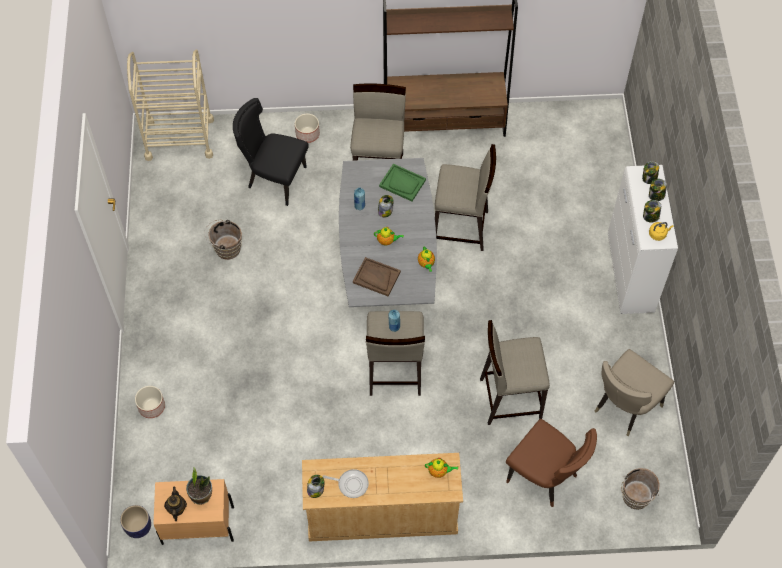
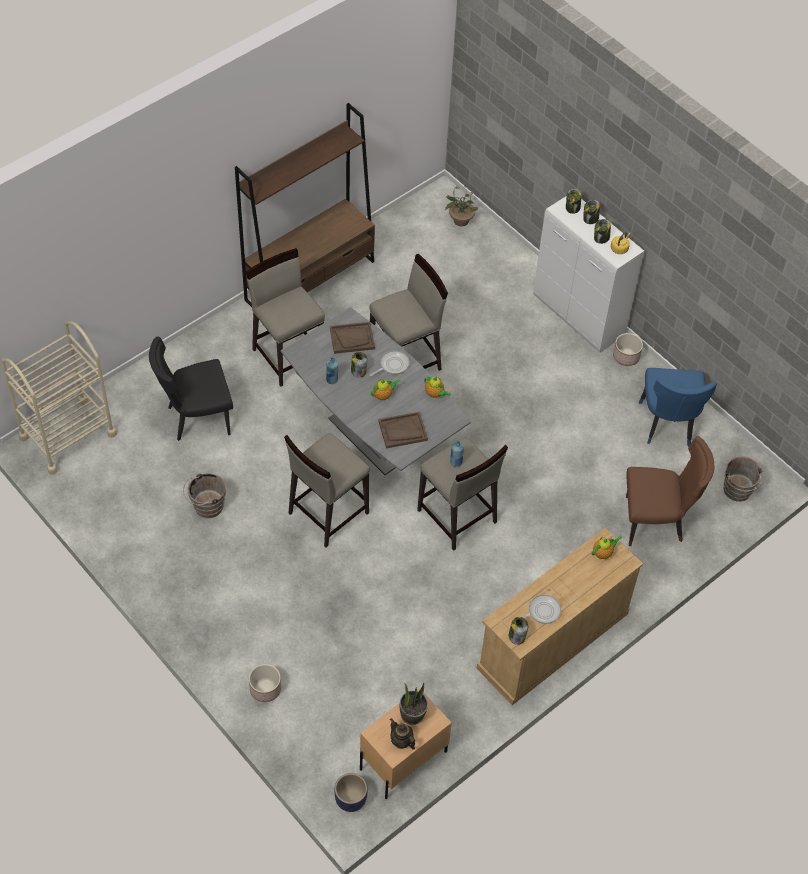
camera: 40 degrees left, 5 degrees down
(307, 134) = (190, 360): planter -> planter (625, 356)
(402, 183) = (352, 338): green tray -> brown tray
(414, 222) = (392, 365): none -> frying pan
(509, 398) = (571, 477): beige stool -> beige stool (327, 513)
(602, 142) = (460, 220): none -> potted plant
(624, 408) = (667, 426): beige chair -> blue chair

